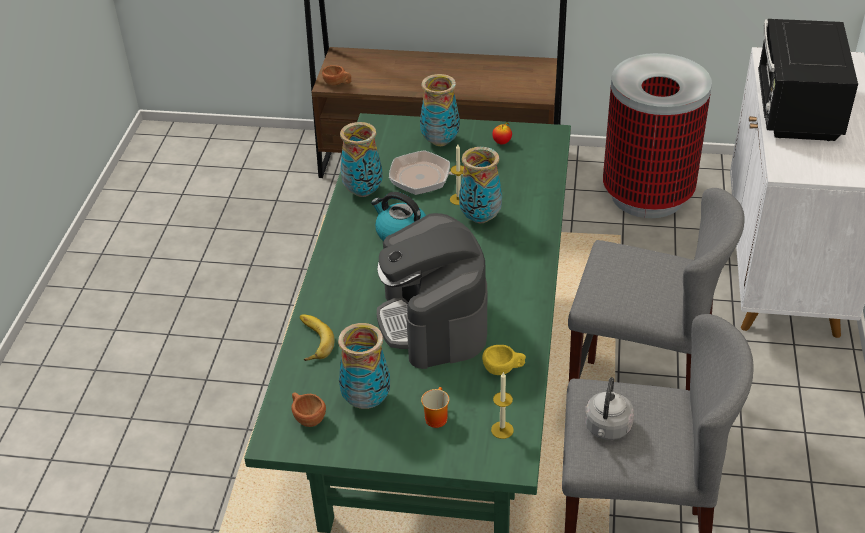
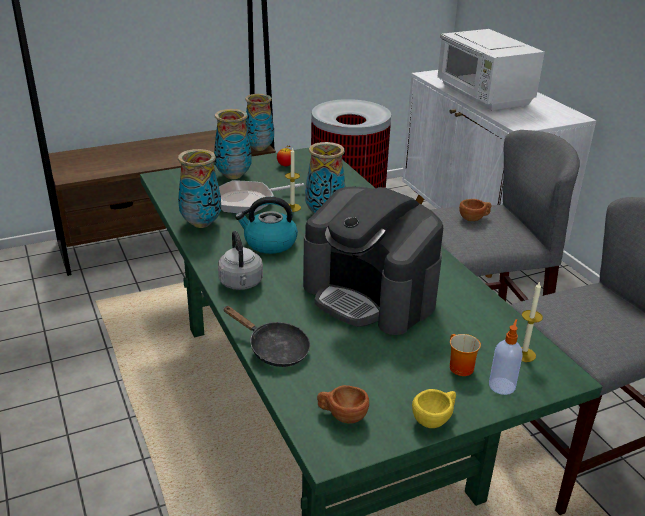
camera: 35 degrees left, 10 degrees down
(310, 341) = (274, 349): banana -> black frying pan
(337, 83) = (76, 175): brown cup -> brown cup (474, 218)
(366, 400) = (382, 378): vase -> vase (259, 148)
(452, 448) = (502, 385): none -> soap dispenser
(503, 369) = (469, 309): yellow cup -> yellow cup (435, 419)
(607, 428) = (585, 326): grey kettle -> grey kettle (241, 284)
(796, 111) = (483, 96): black microwave -> white microwave

